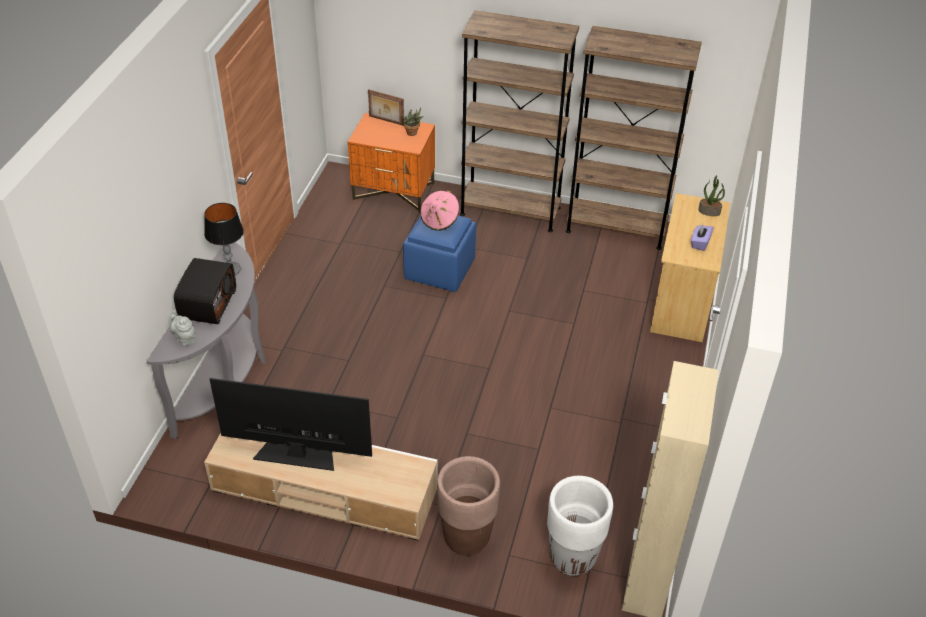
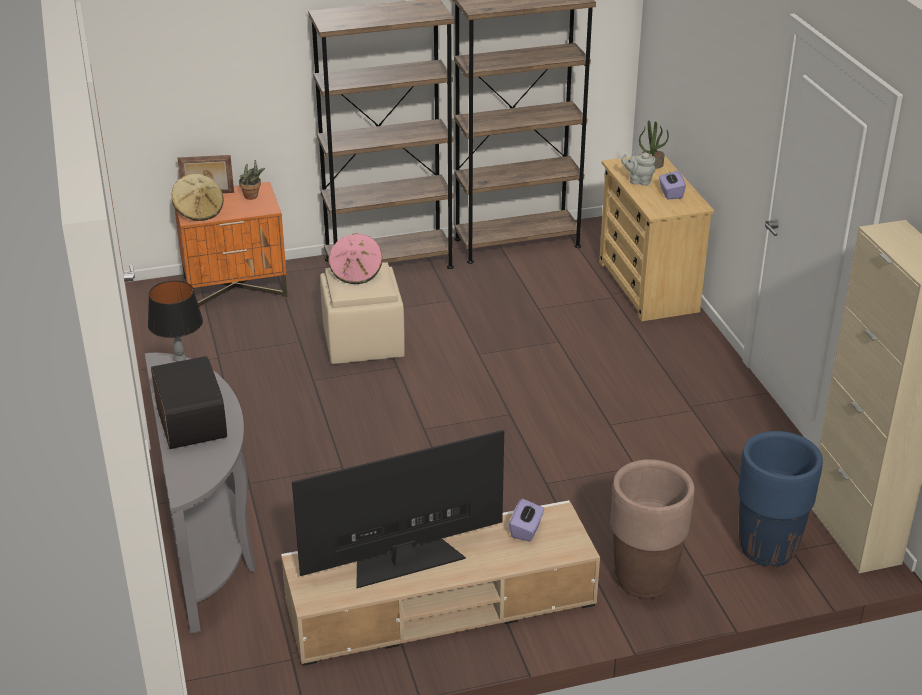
camera: 30 degrees left, 10 degrees down
(184, 338) = (197, 466): grey teapot -> grey teapot (638, 181)
(368, 133) = (199, 211): none -> beige hat
(389, 468) = (526, 530): none -> purple tissue box
(439, 269) = (362, 342): blue ottoman -> beige ottoman
(572, 558) = (767, 549): white planter -> blue planter

